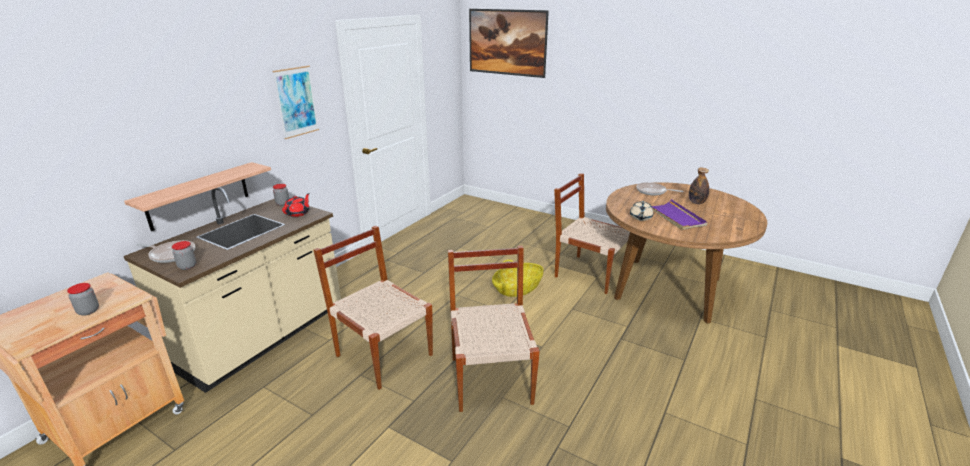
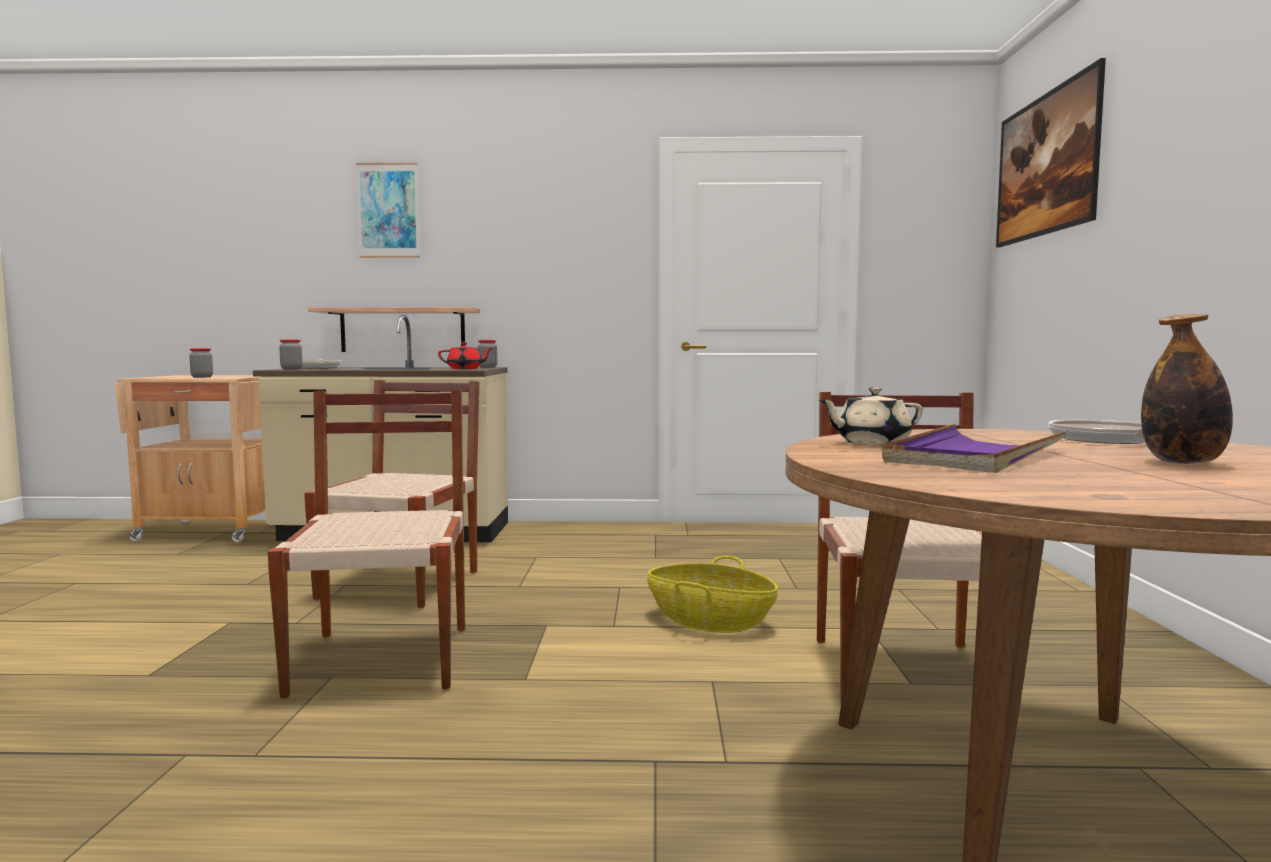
camera: 60 degrees right, 20 degrees down
(296, 102) = (565, 244): picture -> picture (388, 210)
(491, 378) = (384, 658): chair -> chair turned 60 degrees counterclockwise

